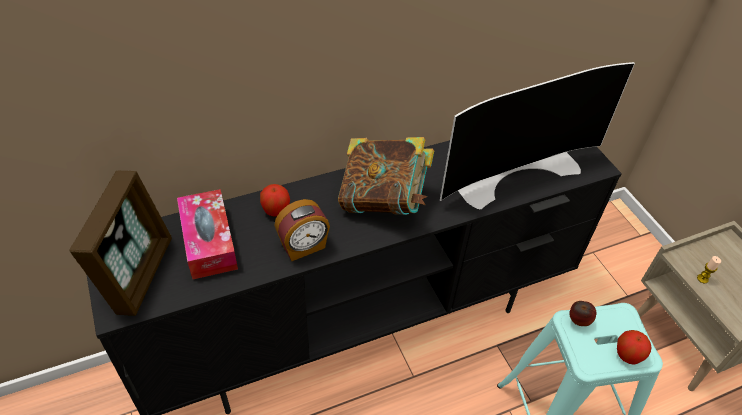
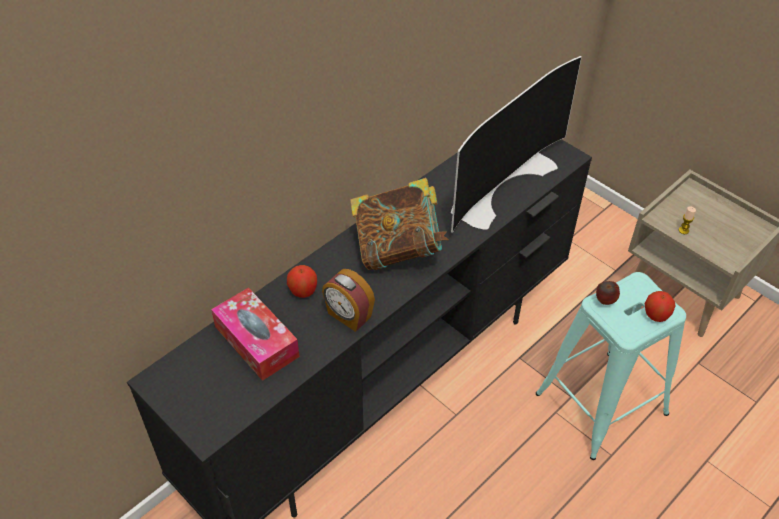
camera: 20 degrees left, 0 degrees up
(138, 274) = (207, 394): picture frame -> none
(303, 247) = (348, 316): alarm clock -> alarm clock turned 90 degrees clockwise

